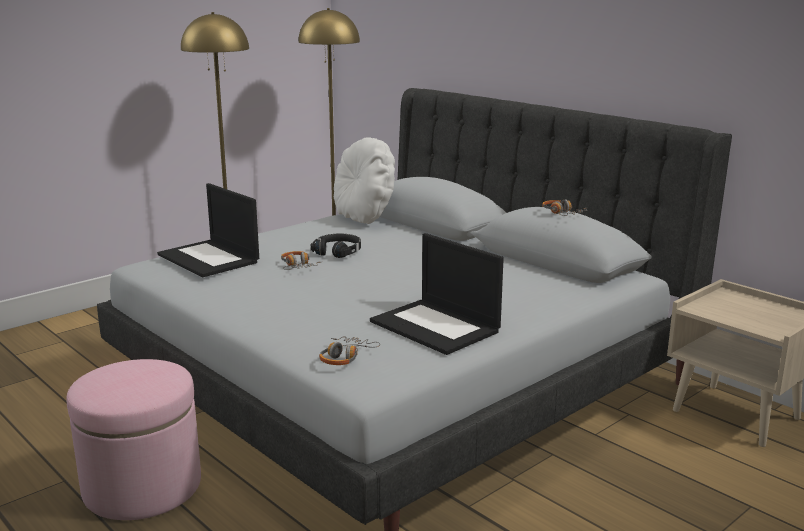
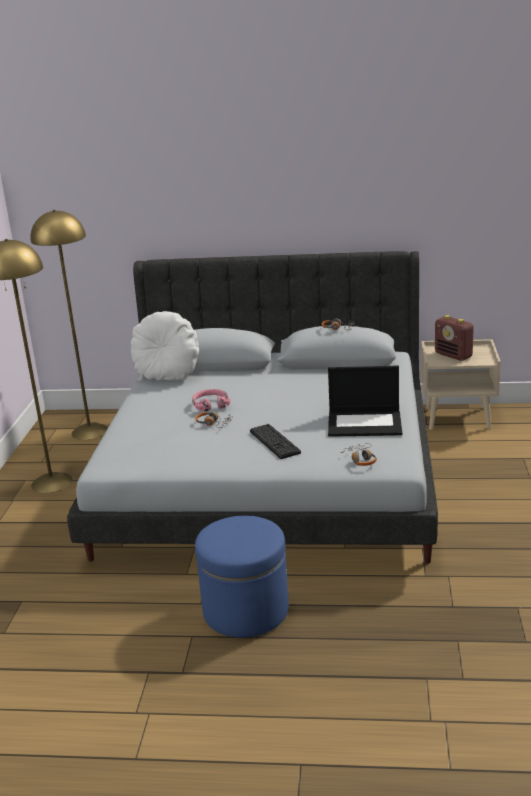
camera: 40 degrees left, 5 degrees up
(142, 486) = (246, 610): pink ottoman -> blue ottoman
(210, 258) = (145, 443): laptop -> none
(311, 304) = (274, 442): none -> keyboard
(338, 251) = (210, 404): black headphones -> pink headphones
(739, 310) = (453, 355): none -> radio

